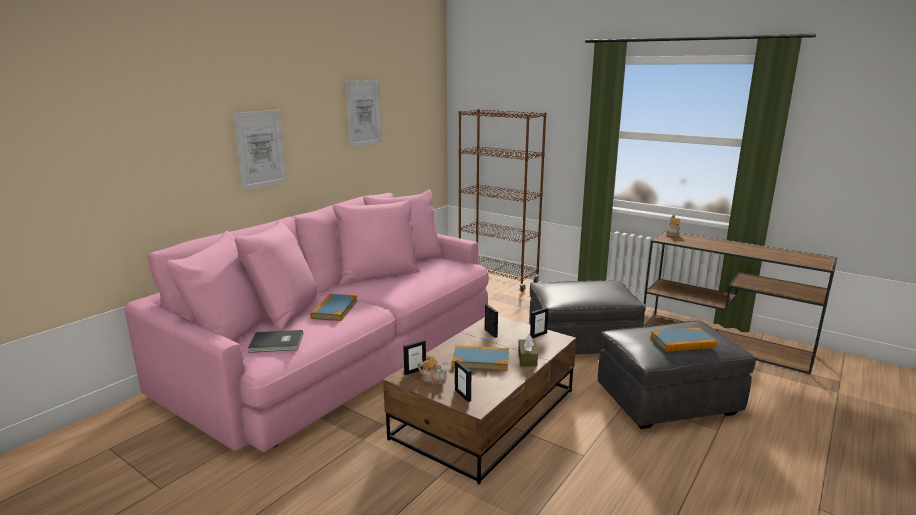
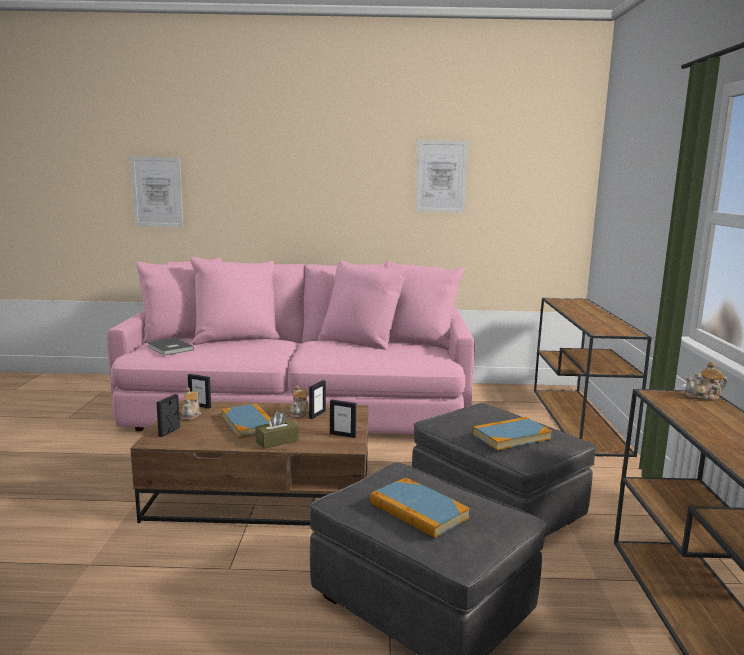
camera: 55 degrees right, 5 degrees down
(260, 149) = (303, 199): picture -> picture (157, 192)
(334, 309) = (252, 346): book -> book (511, 436)
(479, 338) = (299, 413): none -> teapot
(498, 280) = (579, 420): brown bookcase -> brown console table

